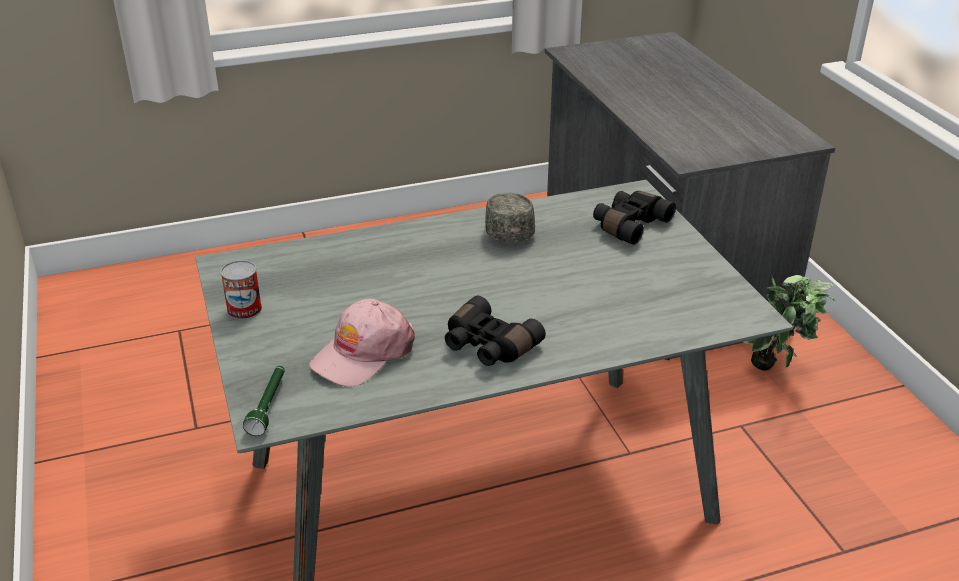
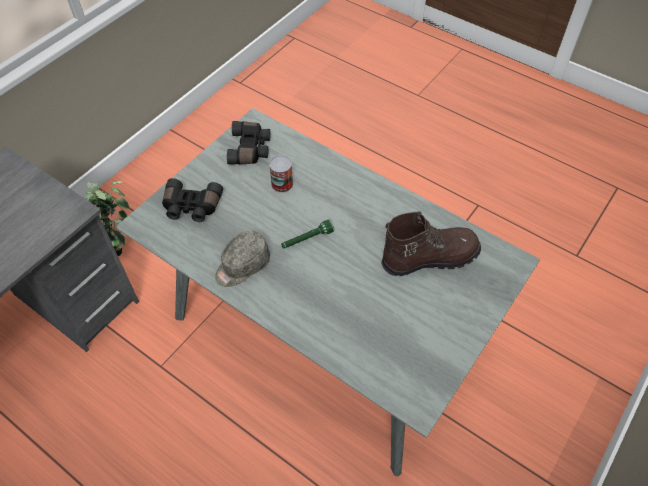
camera: 125 degrees left, 20 degrees up
(244, 309) = (449, 348): can -> can (282, 184)
(269, 406) = (504, 269): green flashlight -> green flashlight (307, 239)
(363, 353) = (429, 257): pink cap -> brown boot
(487, 346) = (373, 209): black binoculars -> black binoculars (250, 149)

